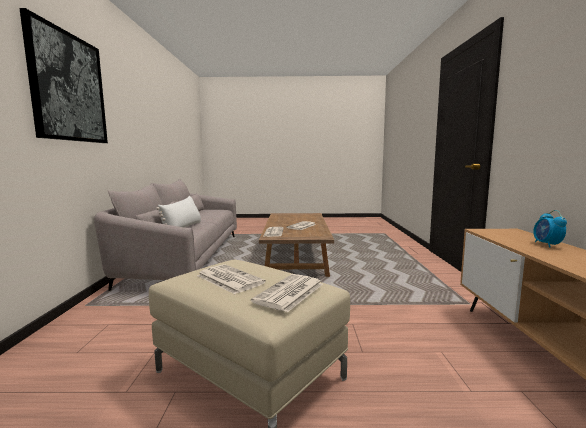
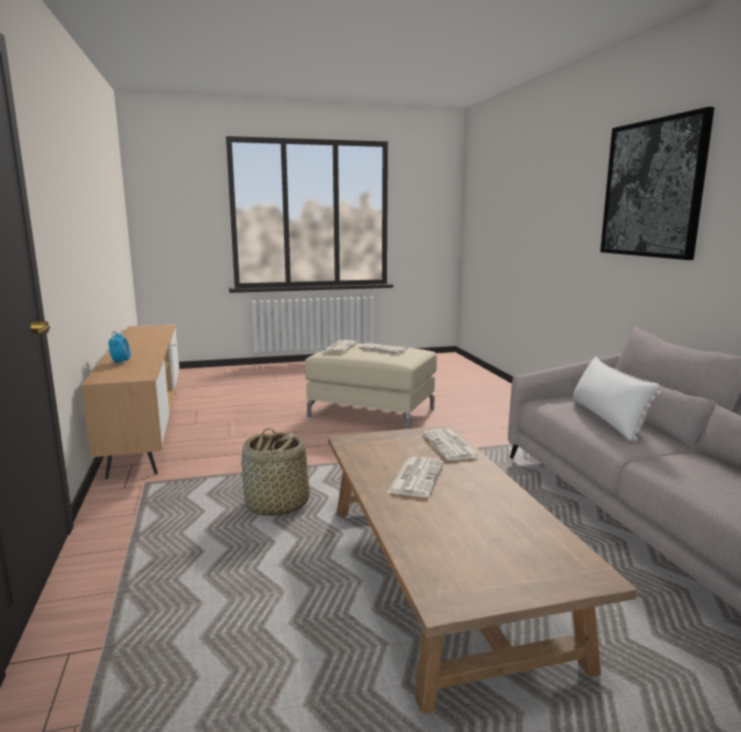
camera: 165 degrees right, 5 degrees up
(364, 282) = (276, 505): none -> basket

